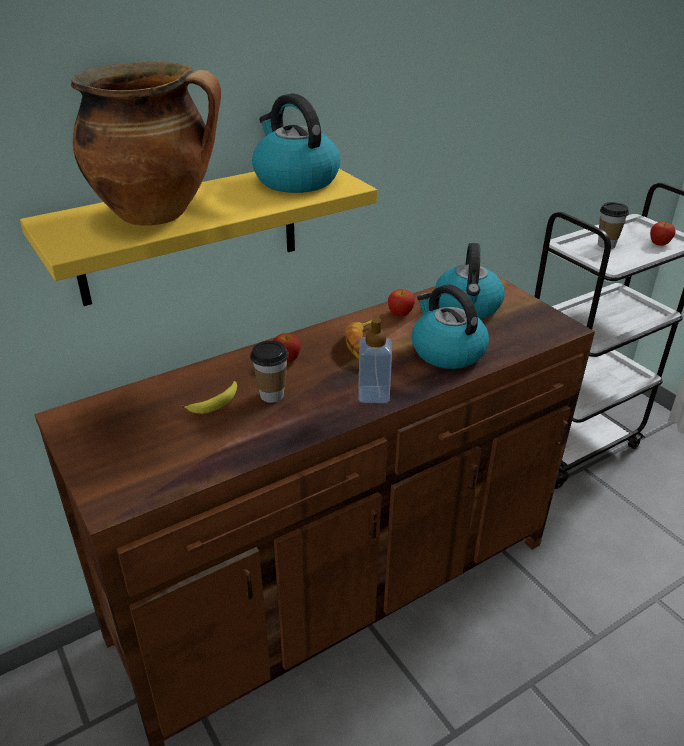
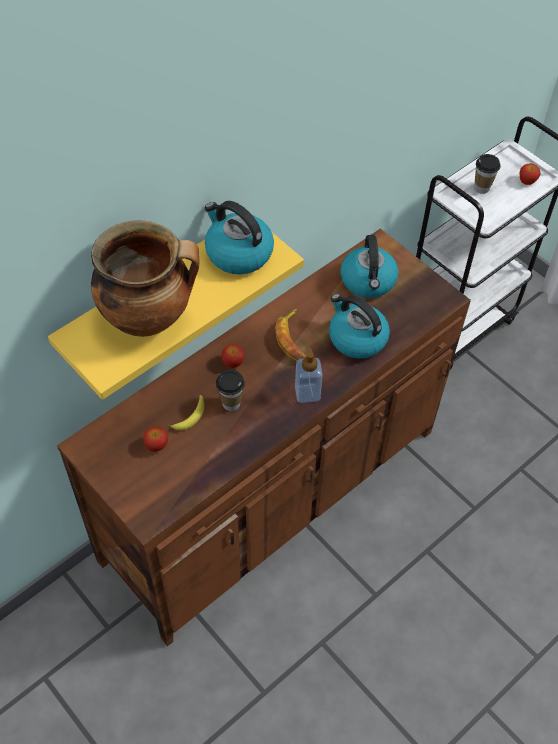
camera: 10 degrees left, 20 degrees up
(400, 313) = (314, 296): apple -> apple (156, 445)

